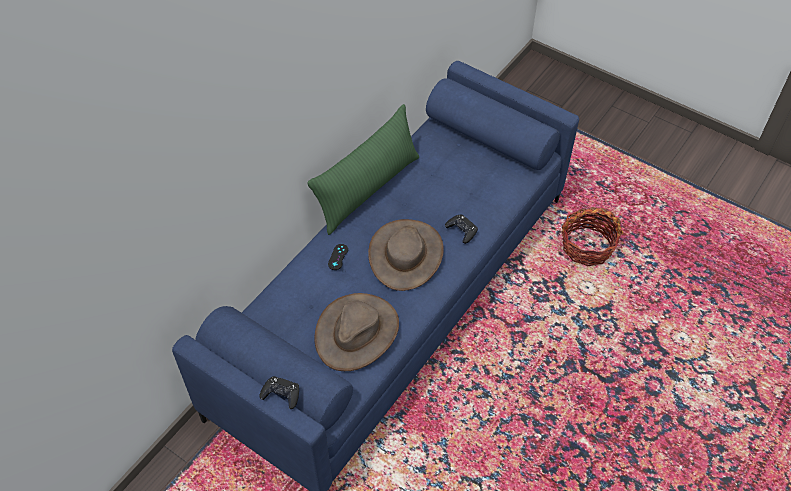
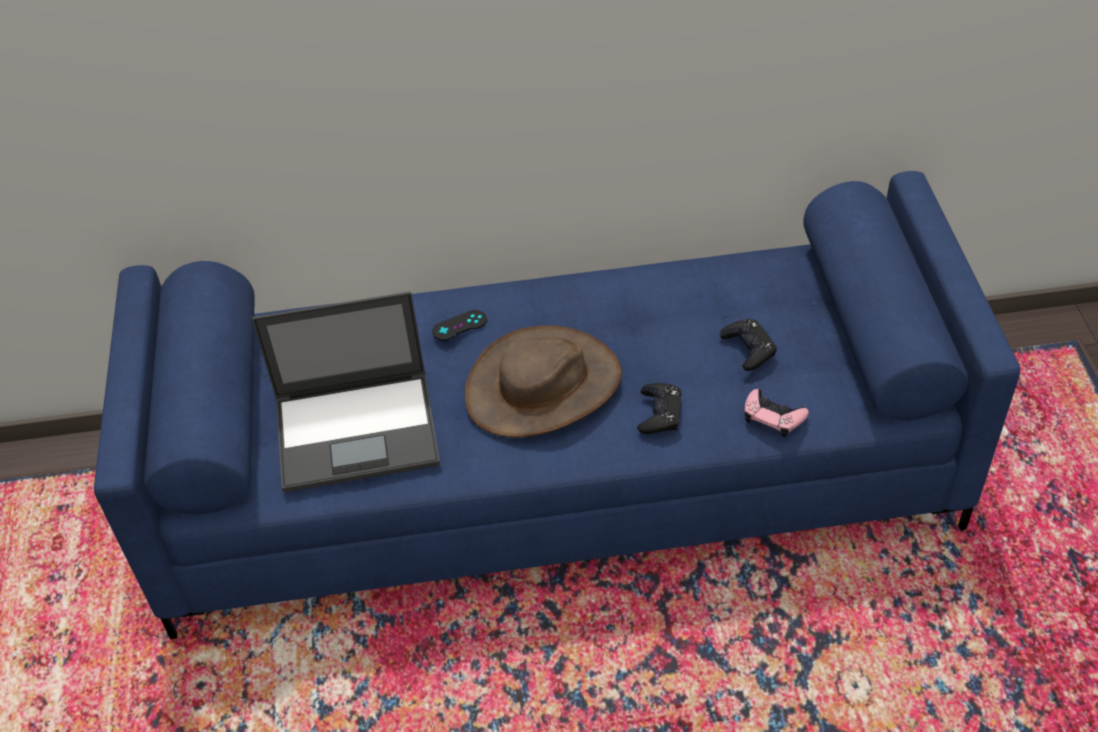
camera: 50 degrees right, 5 degrees down
(281, 394) = (137, 407): black game controller -> black game controller (748, 348)
(356, 332) = (359, 430): brown hat -> laptop
(368, 189) = (607, 273): green pillow -> none
(502, 200) = (773, 416): none -> pink game controller
(586, 247) = (931, 629): basket -> none

